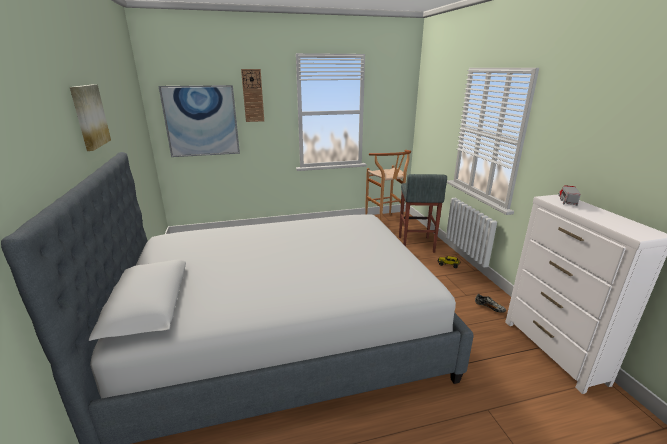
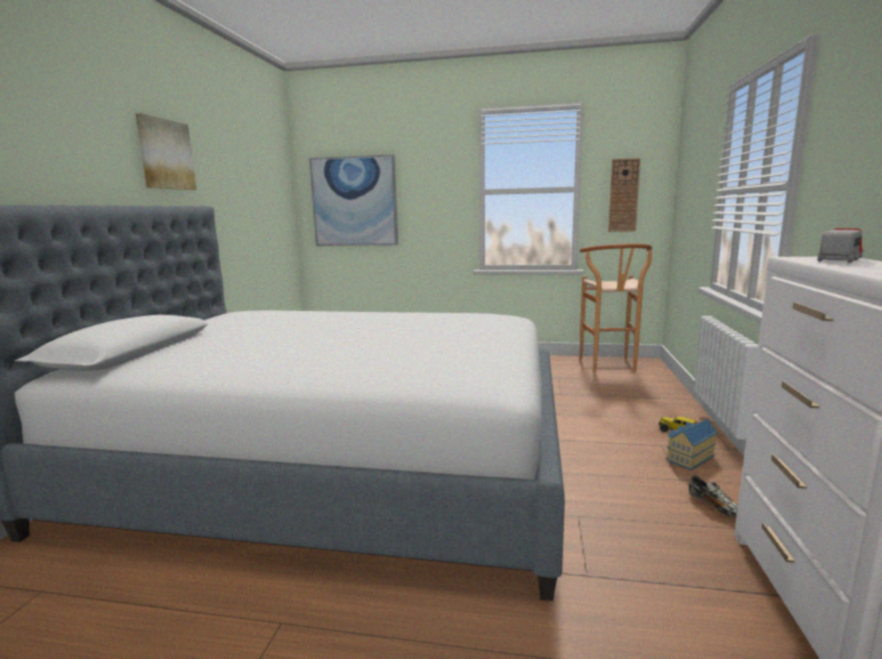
camera: 25 degrees right, 10 degrees down
(253, 96) = (419, 168): wall clock -> wall clock (623, 195)
(415, 245) = (638, 399): grey stool -> none
(461, 280) = (688, 457): none -> toy house

